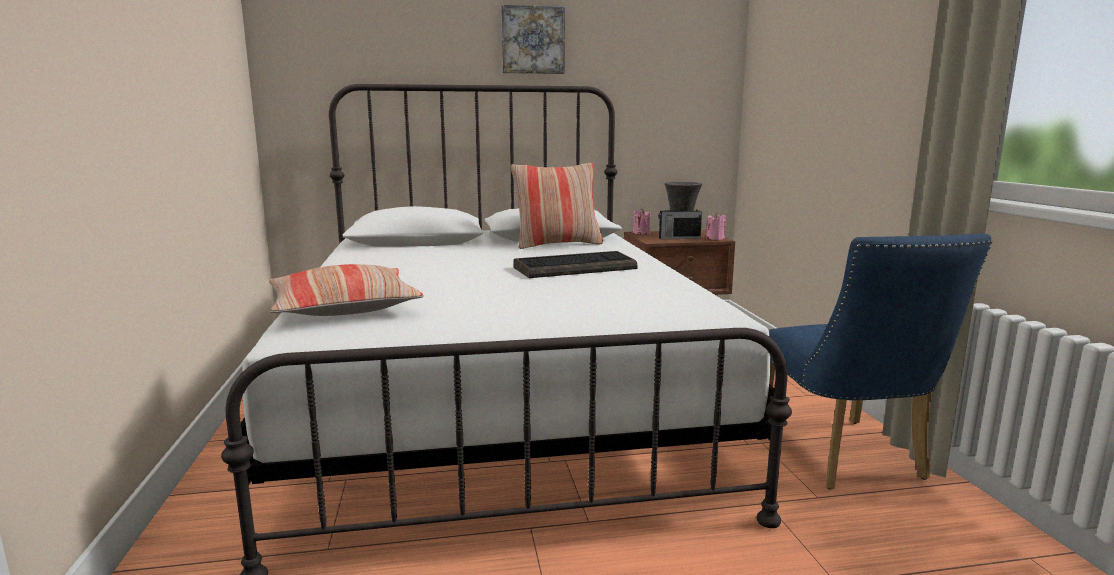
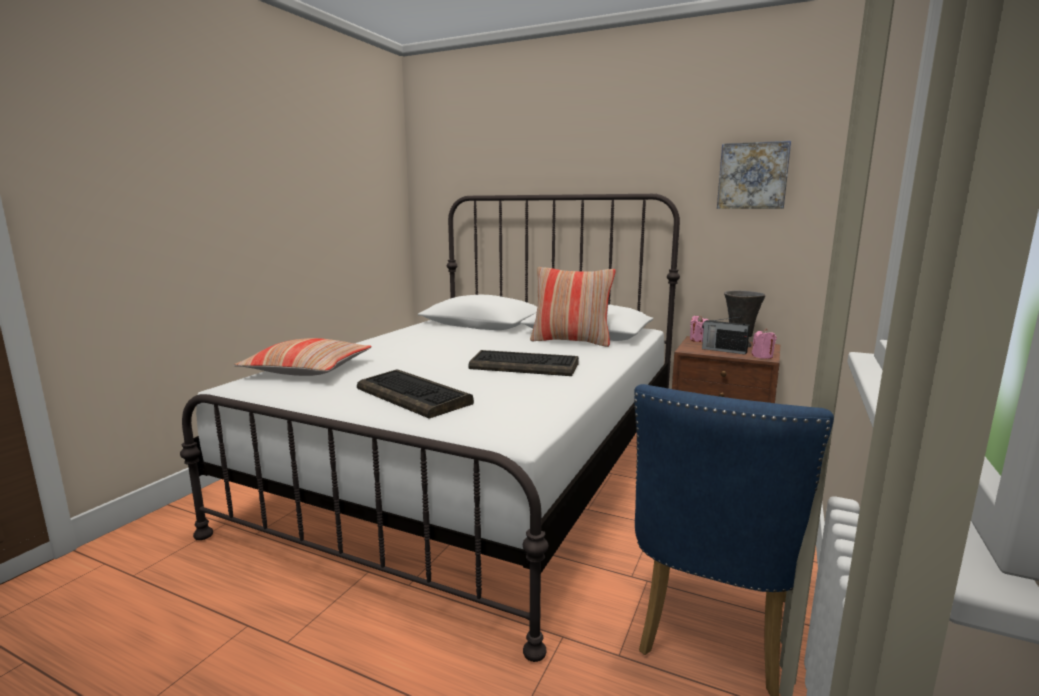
camera: 35 degrees right, 0 degrees up
(532, 40) = (609, 152): picture -> picture (753, 176)
(546, 307) = (414, 396): none -> keyboard

